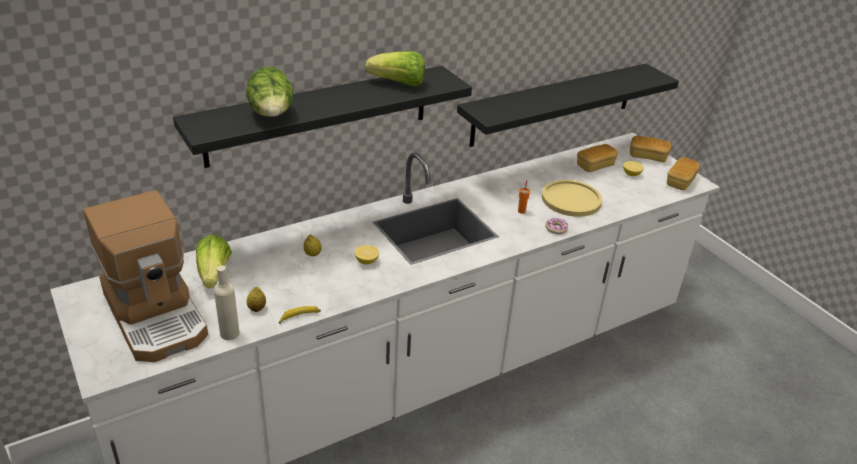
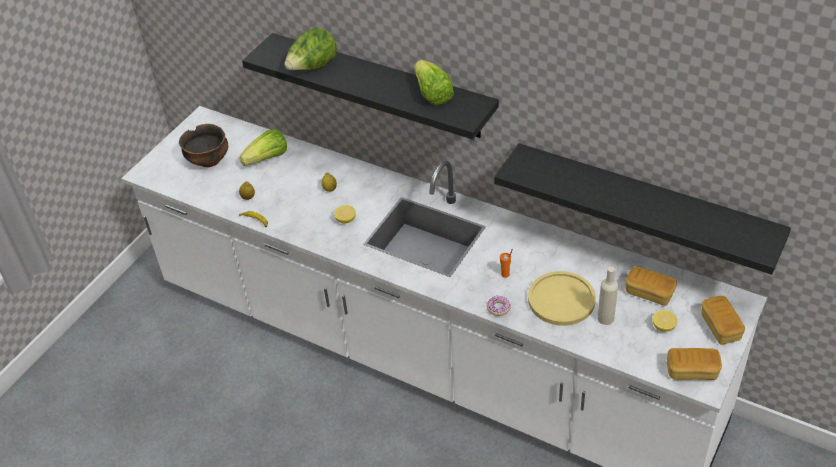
camera: 65 degrees right, 10 degrees up
(157, 315) = (208, 160): coffee machine -> bowl
(229, 333) = (215, 200): beige bottle -> beige bottle (605, 318)

